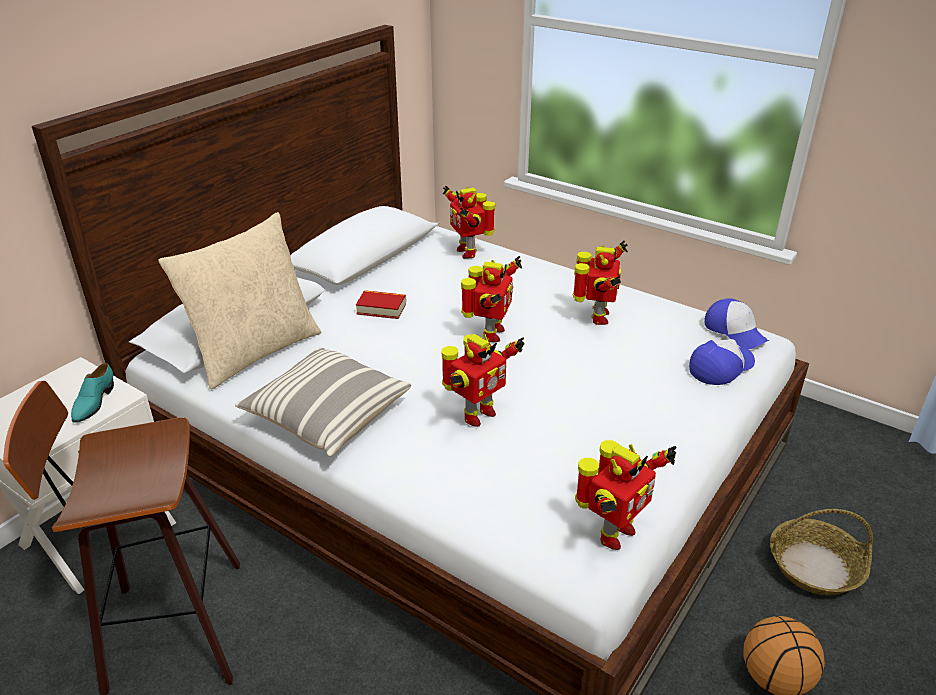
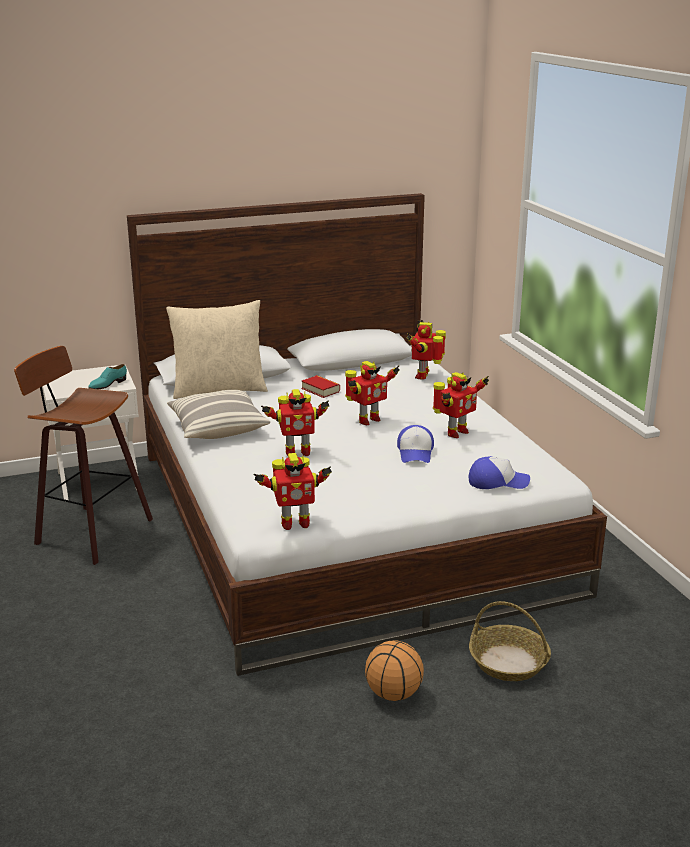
camera: 35 degrees right, 10 degrees down
(735, 331) = (546, 469): cap -> cap (415, 452)

